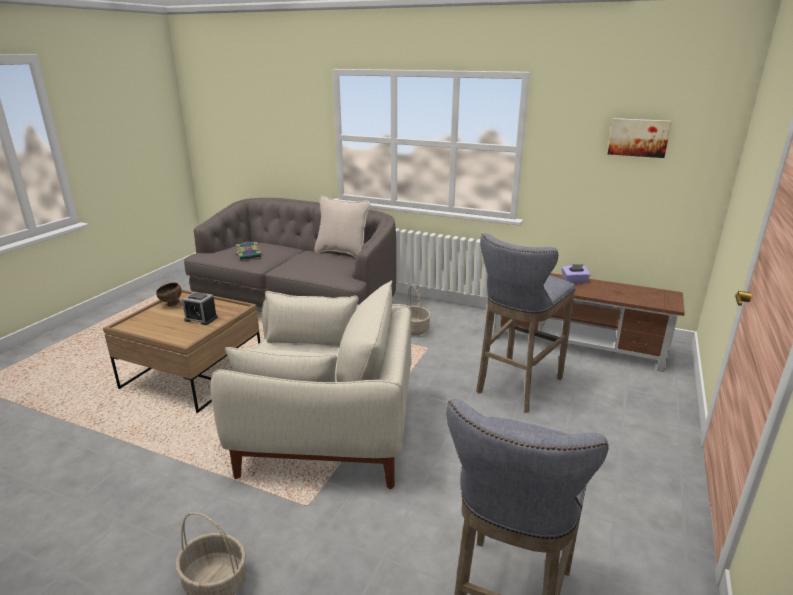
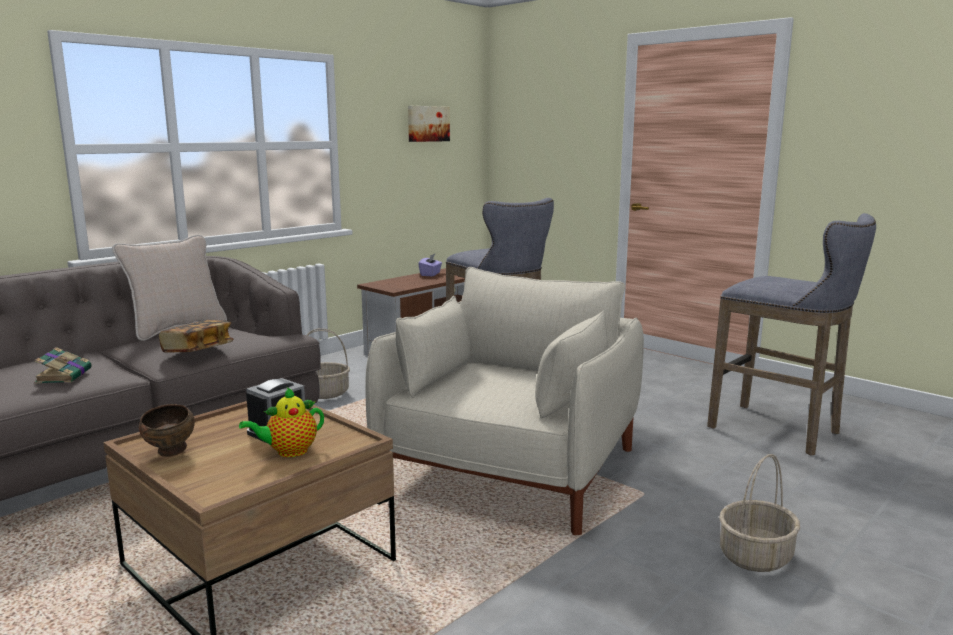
camera: 70 degrees left, 10 degrees down
(172, 328) = (289, 452): none -> teapot
(297, 267) = (198, 350): none -> book

